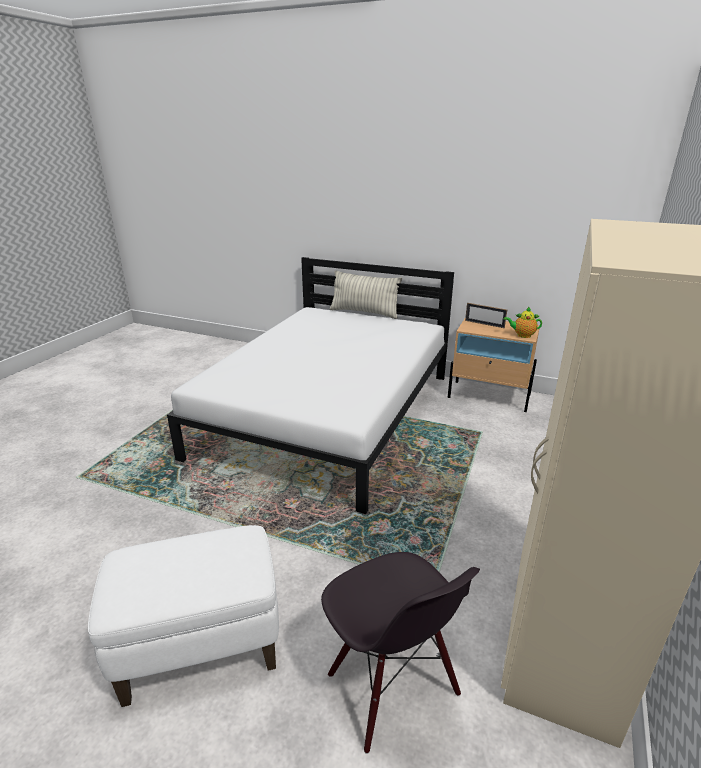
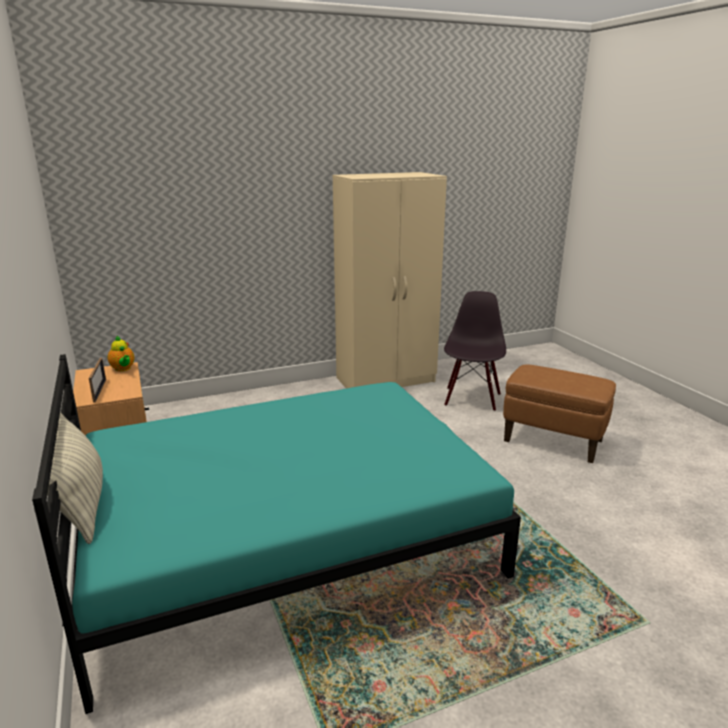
camera: 135 degrees left, 5 degrees down
(200, 649) = (553, 441): white ottoman -> brown ottoman
(329, 414) = (285, 540): white bed -> turquoise bed

